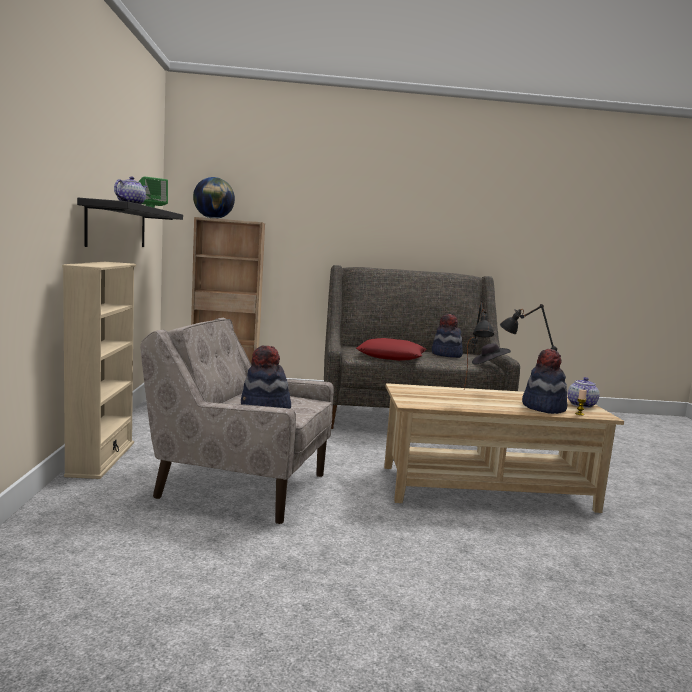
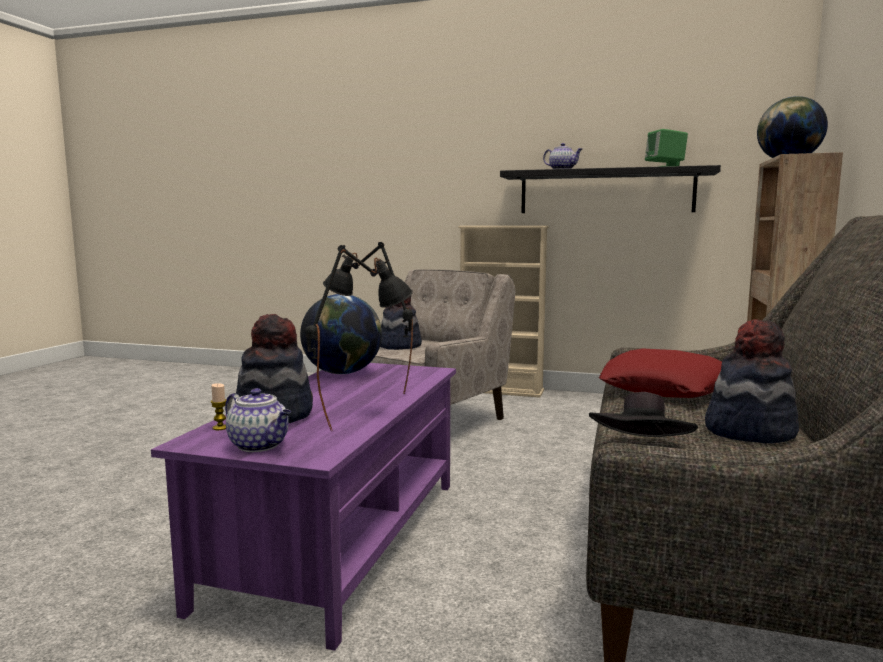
camera: 110 degrees right, 0 degrees up
(437, 403) = (343, 373): none -> globe
(486, 488) = (341, 539): beige coffee table -> purple coffee table

